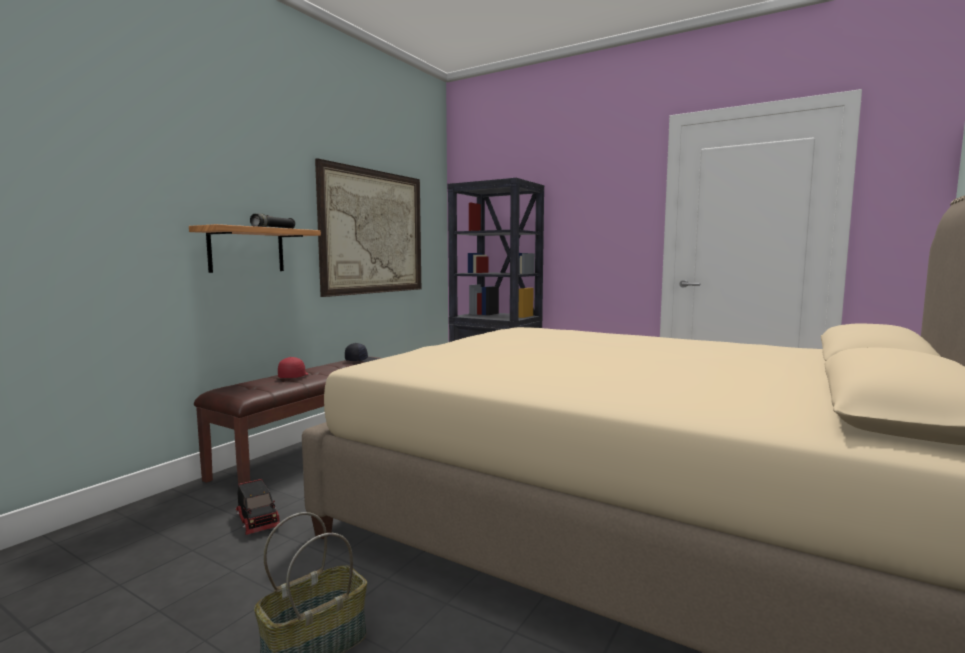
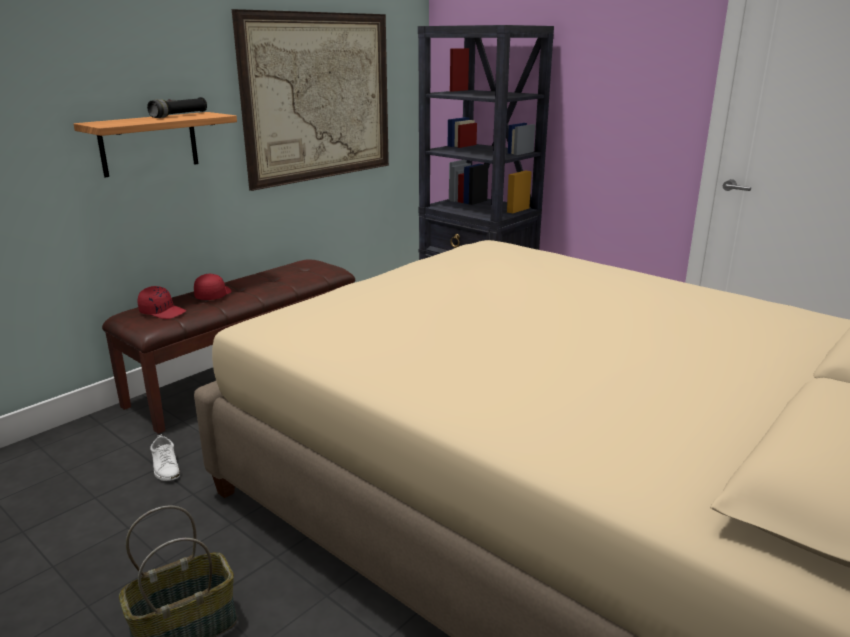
camera: 10 degrees right, 15 degrees up
(252, 387) = (163, 312): none -> red cap
(258, 520) = (166, 467): toy truck -> white shoe
(361, 361) = (300, 269): black cap -> none

